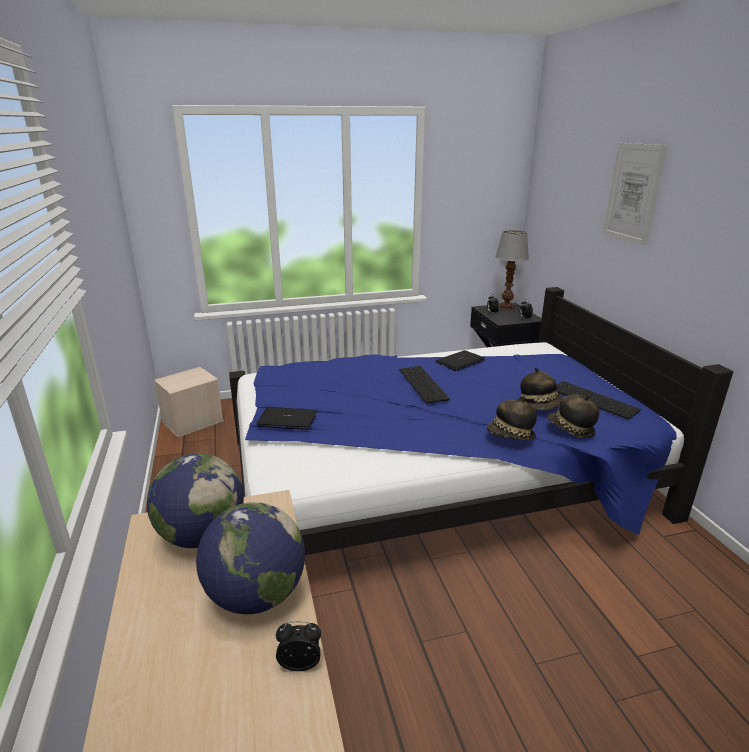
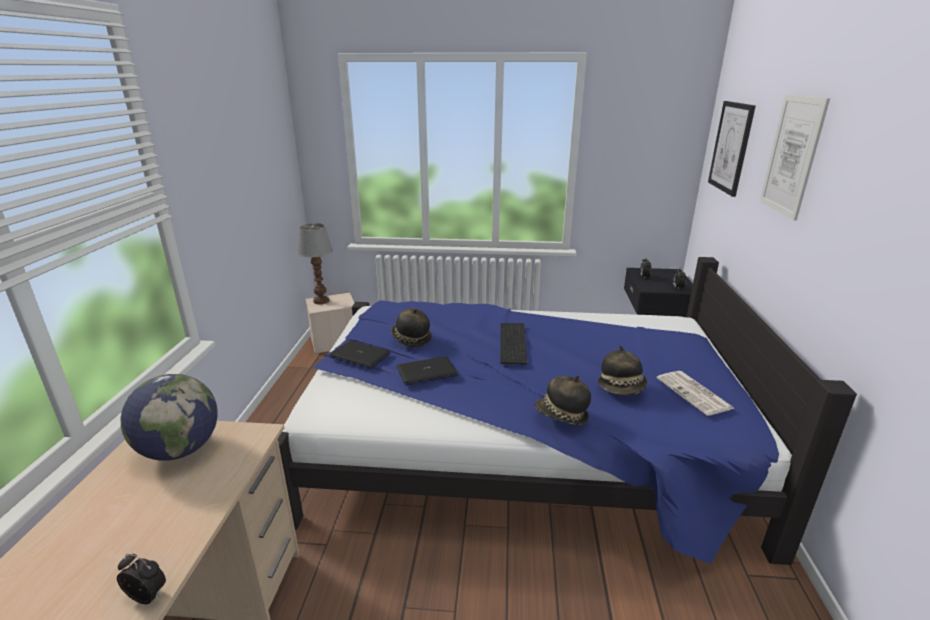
camera: 20 degrees right, 0 degrees up
(256, 595) = (171, 518): globe -> none
(460, 361) = (572, 325): laptop -> laptop (427, 372)
(507, 306) = (666, 272): table lamp -> table lamp (321, 301)
(560, 190) = (731, 147): none -> picture
(570, 430) = (636, 423): hat -> hat (411, 339)
(595, 399) = (695, 393): keyboard -> newspaper

